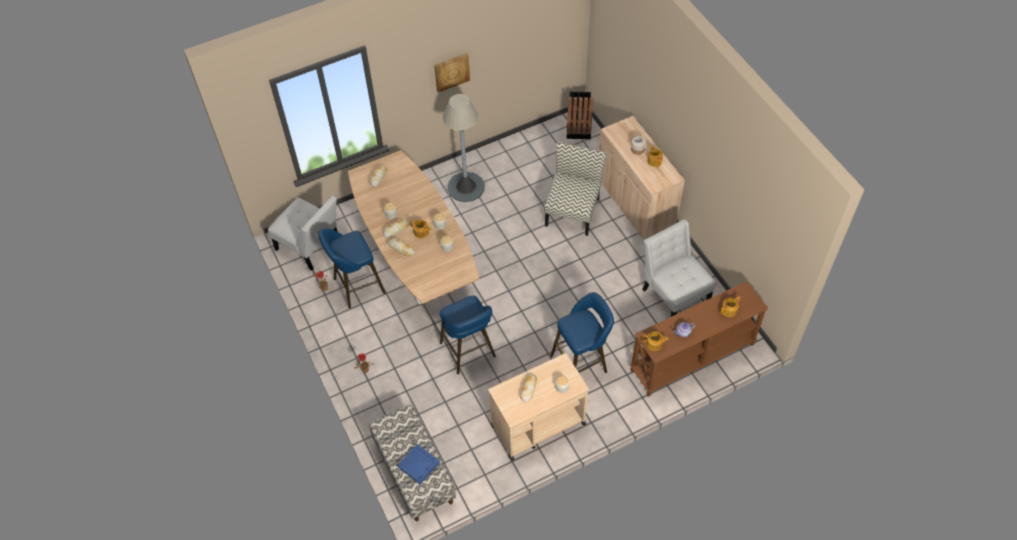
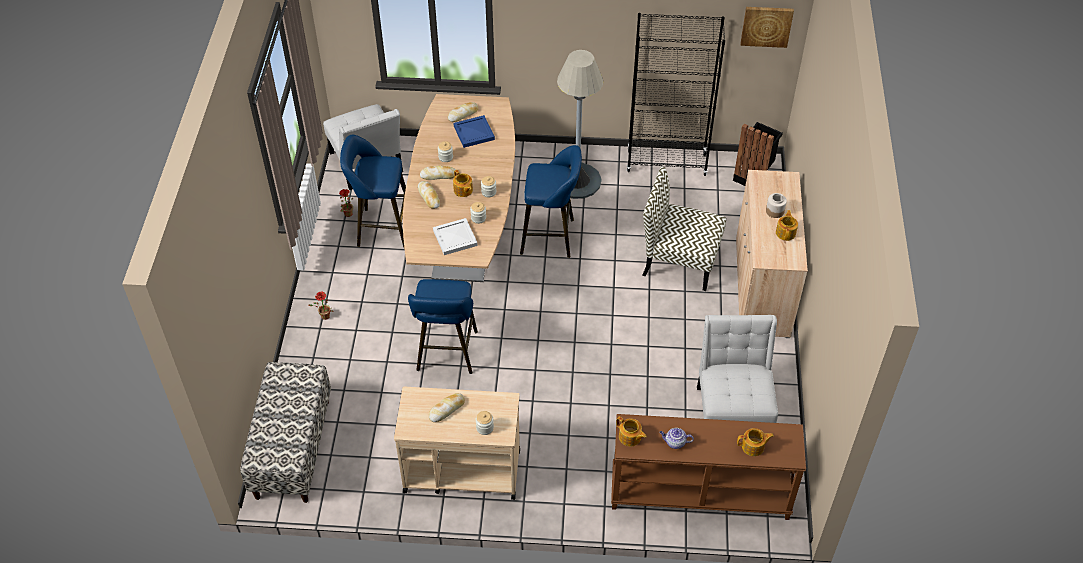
camera: 30 degrees right, 5 degrees down
(418, 464) = (283, 431): blue tray -> blue tray (474, 132)
(442, 268) = (455, 237): none -> white tray
(451, 72) = (599, 26): picture -> picture (766, 26)
(515, 146) = (666, 163): none -> black bookcase
(572, 211) = (679, 261): chair -> chair turned 120 degrees counterclockwise
(581, 362) = (563, 430): blue stool -> blue stool (551, 237)

